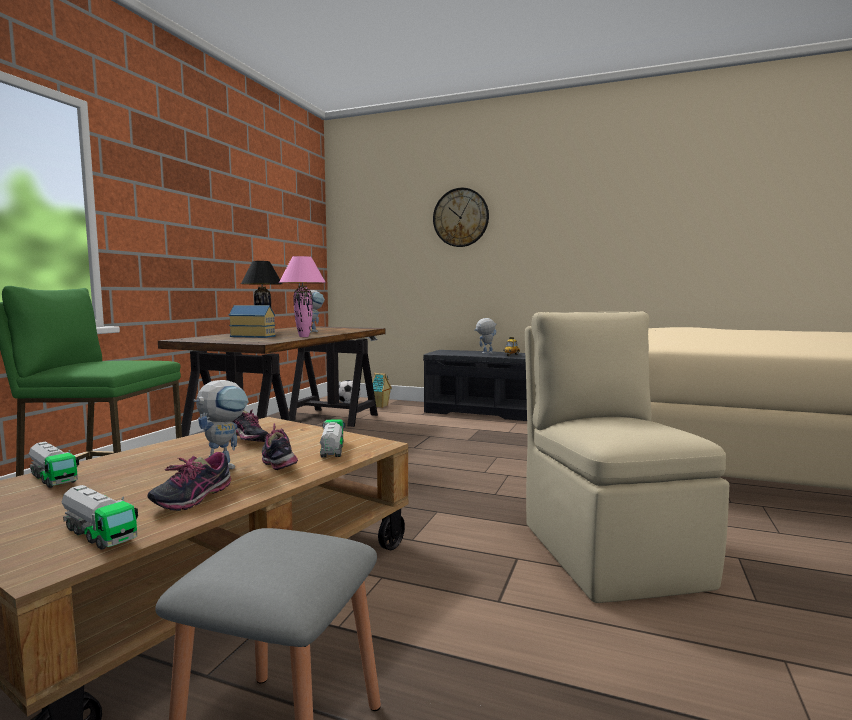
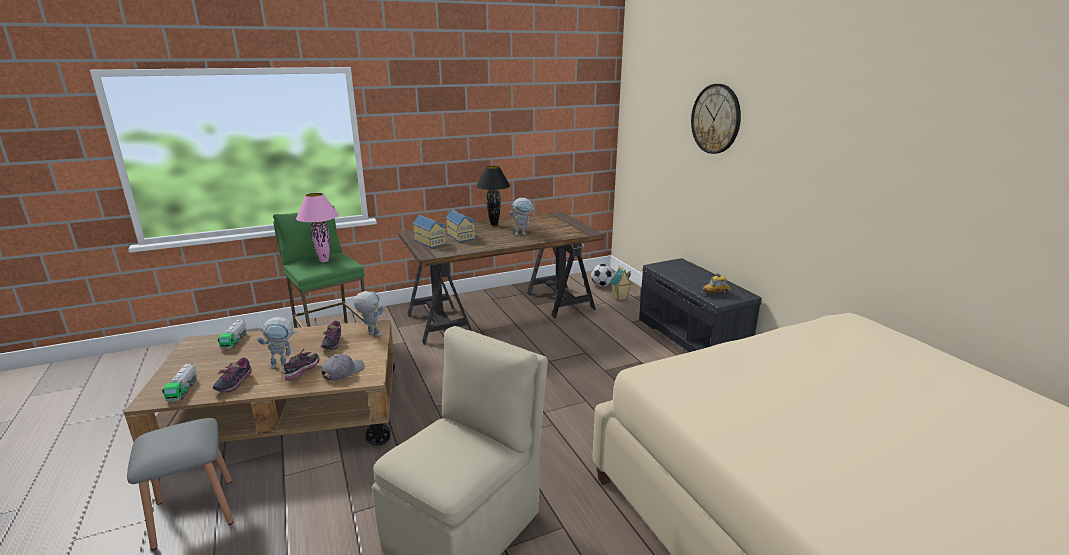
camera: 45 degrees right, 15 degrees up
(192, 500) = (234, 384): shoe -> shoe turned 60 degrees counterclockwise
(230, 339) = (430, 242): none -> toy house
(304, 337) = (483, 247): pink table lamp -> pink table lamp (324, 261)
(332, 450) = (343, 372): toy truck -> grey cap
(485, 353) = (699, 281): toy robot -> toy robot (371, 334)

